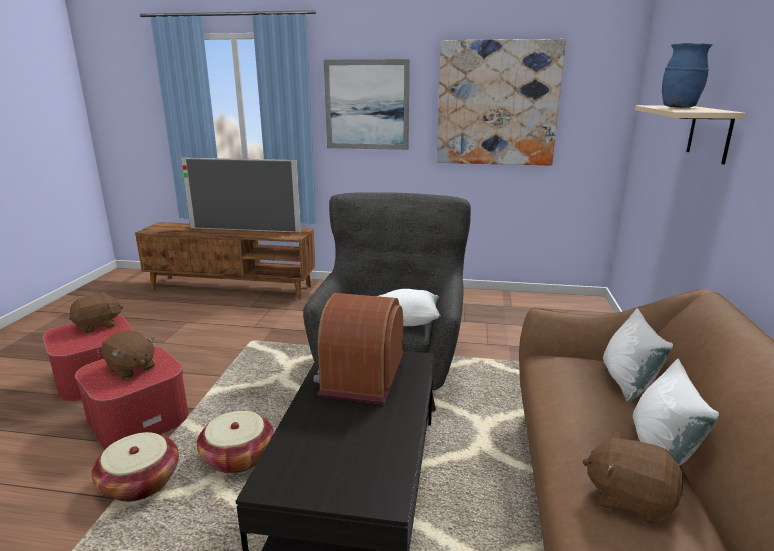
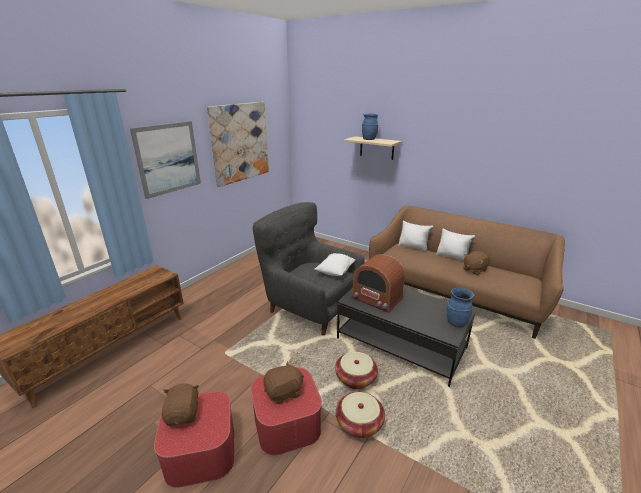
camera: 65 degrees left, 5 degrees up
(244, 230) = (110, 293): television -> none
(329, 489) = (456, 322): none -> blue vase

